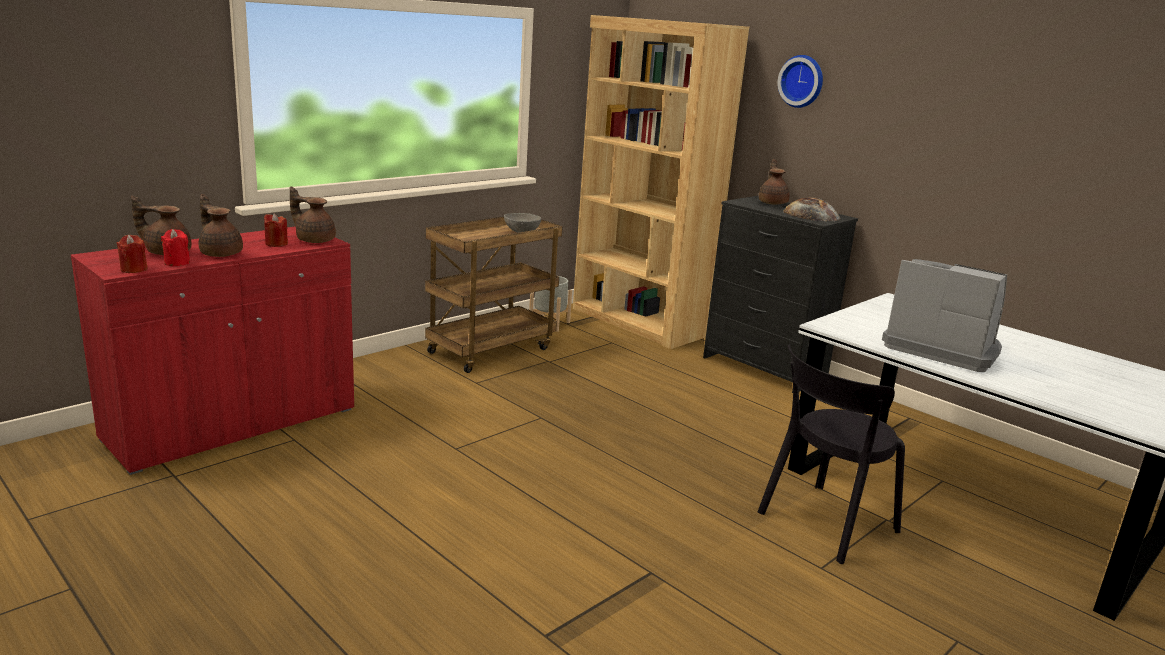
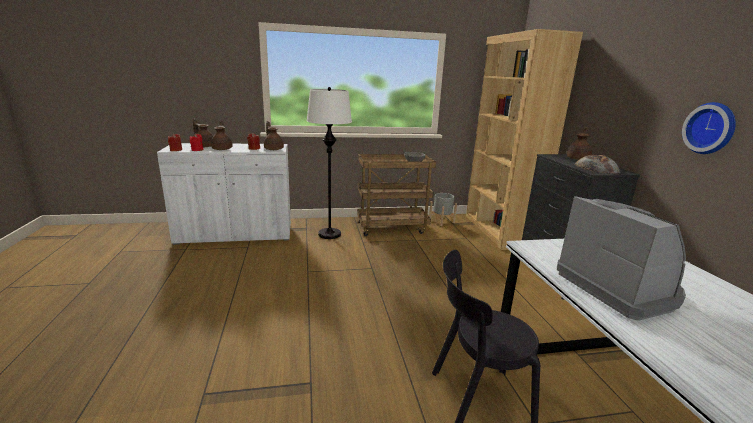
camera: 35 degrees right, 0 degrees up
(233, 424) = (235, 234): red cabinet -> white cabinet
(407, 383) = (329, 234): none -> white floor lamp
(802, 81) = (614, 67): wall clock -> wall clock (711, 128)

